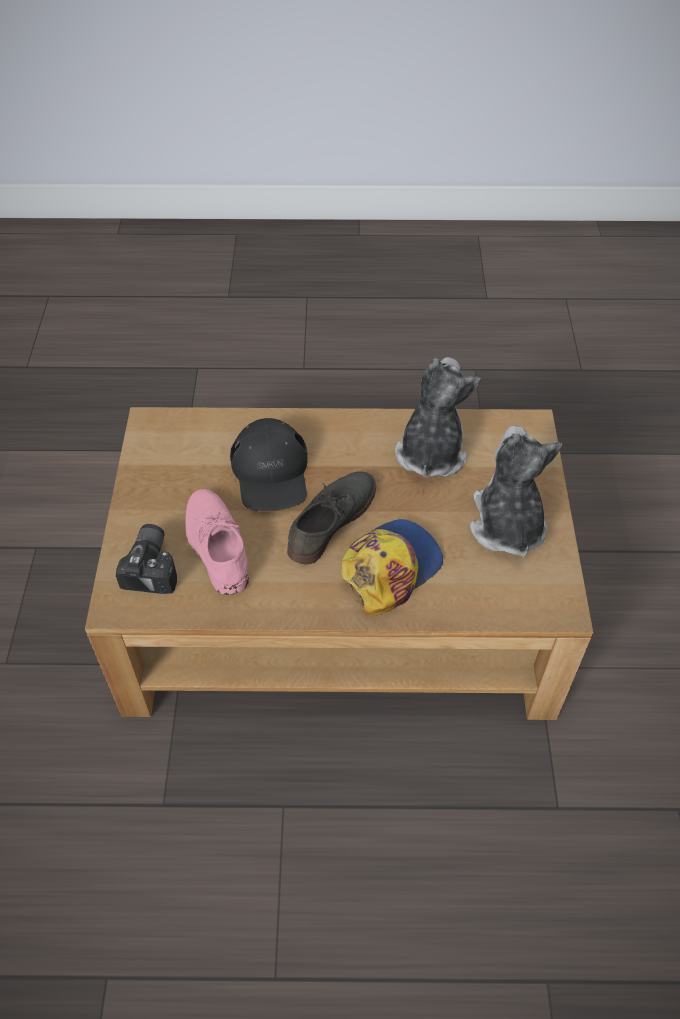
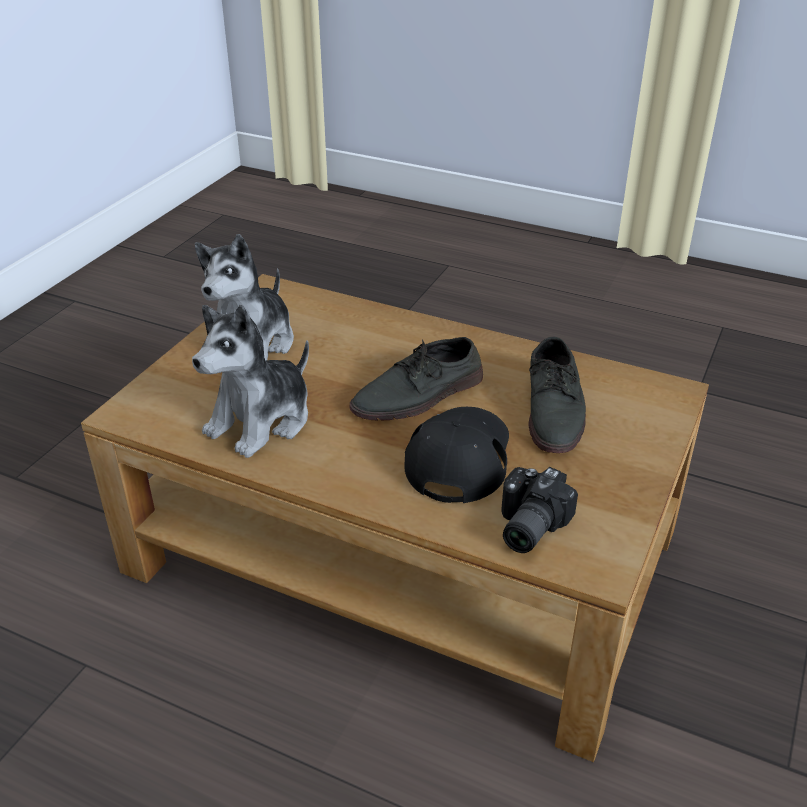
camera: 155 degrees left, 15 degrees down
(154, 567) = (628, 409): camera -> camera (526, 526)
(215, 544) = (554, 409): pink shoe -> grey shoe
(390, 568) = (389, 346): cap -> none

